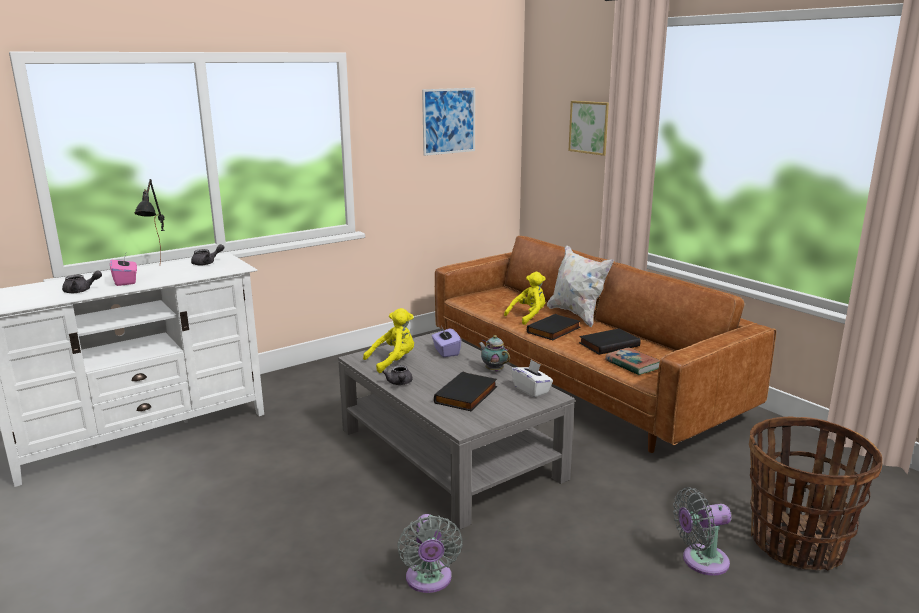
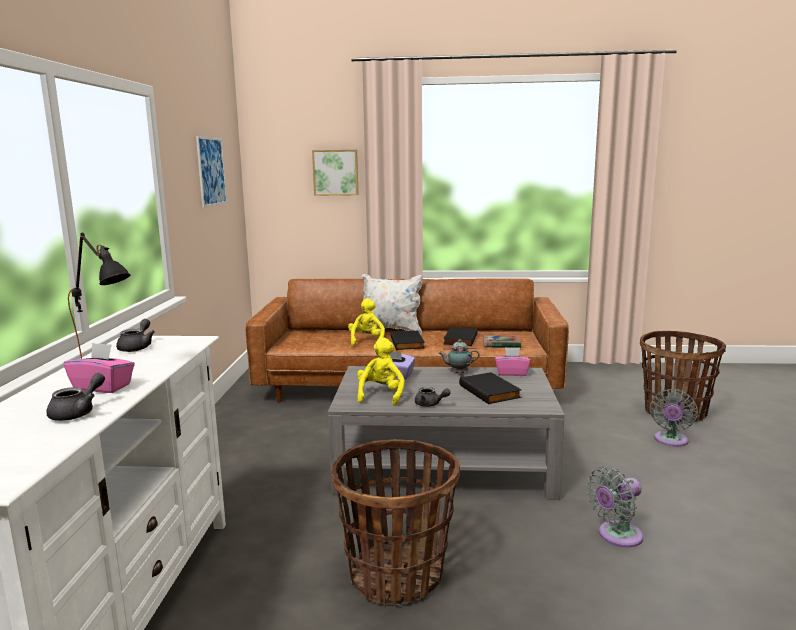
camera: 50 degrees left, 5 degrees down
(264, 497) = (396, 575): none -> basket
(429, 580) = (616, 536): grey fan -> grey fan turned 120 degrees clockwise
(531, 390) = (511, 373): white tissue box -> pink tissue box

